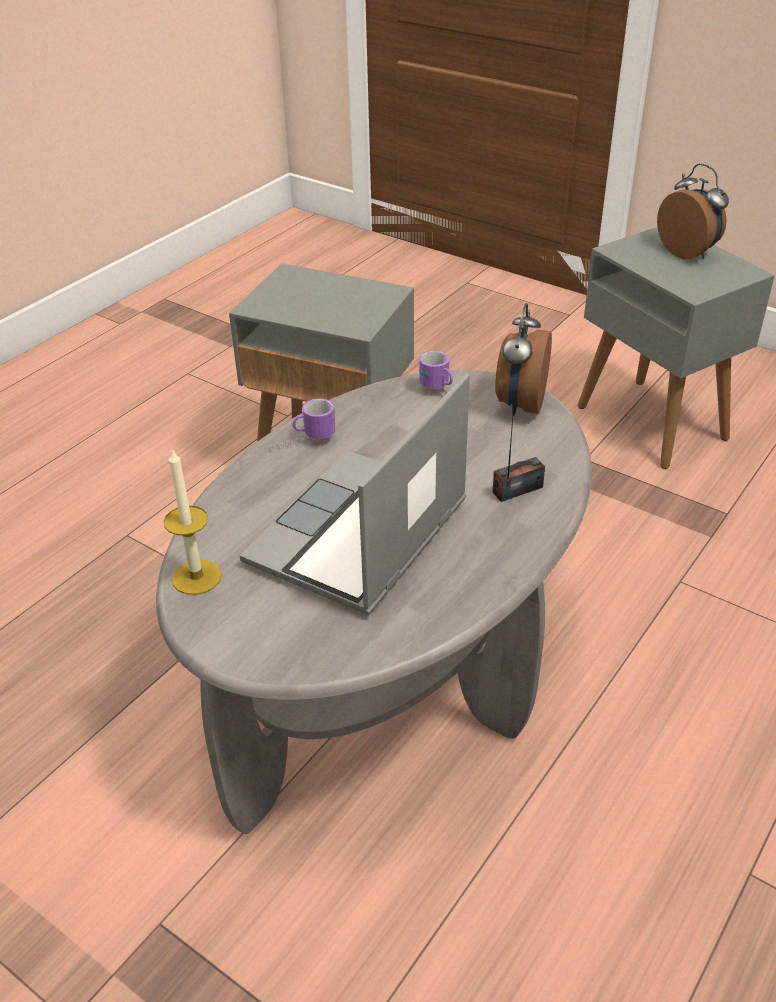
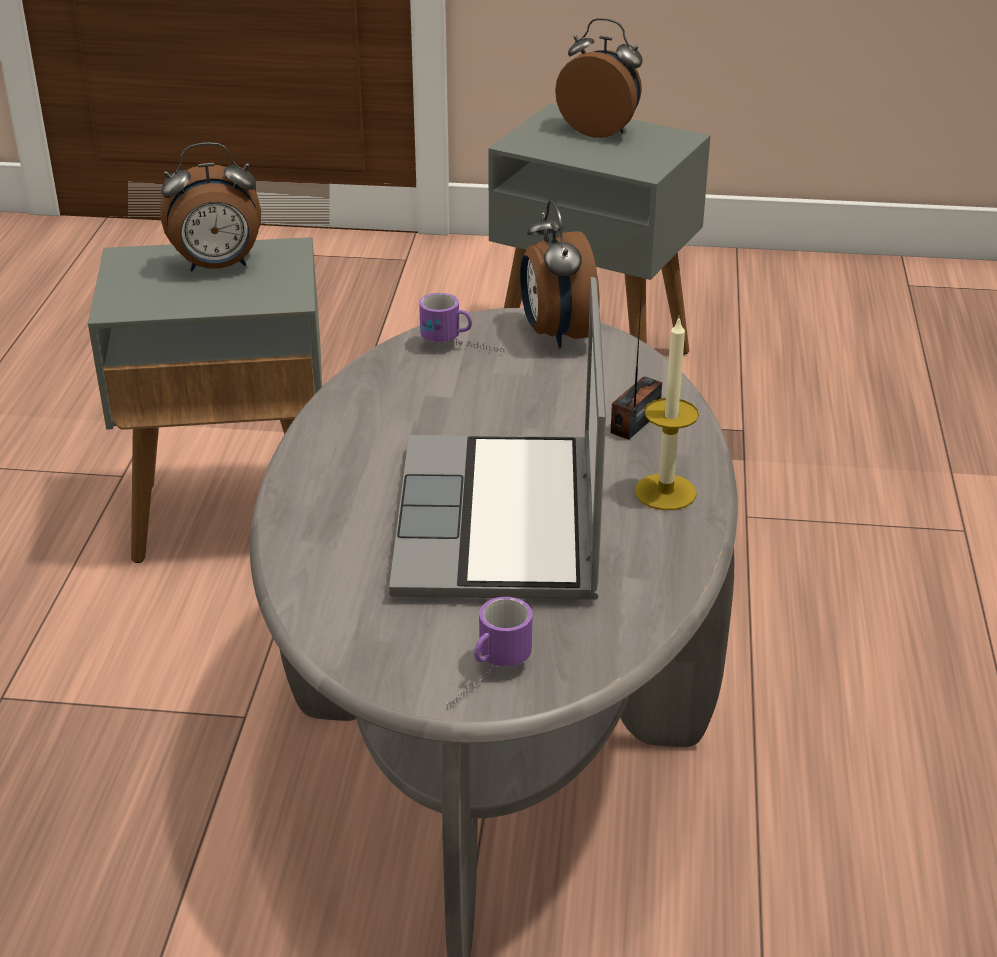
camera: 30 degrees left, 5 degrees down
(196, 577) = (345, 633): candle -> candle (665, 492)
(302, 443) = (333, 447): mug -> mug (484, 679)
(336, 294) = (218, 267): none -> alarm clock

